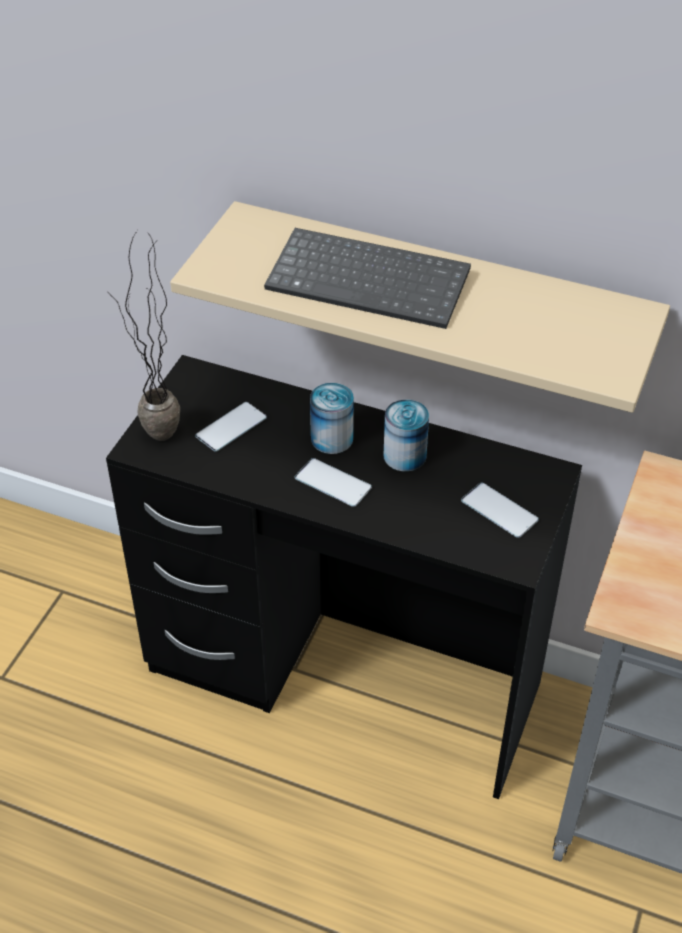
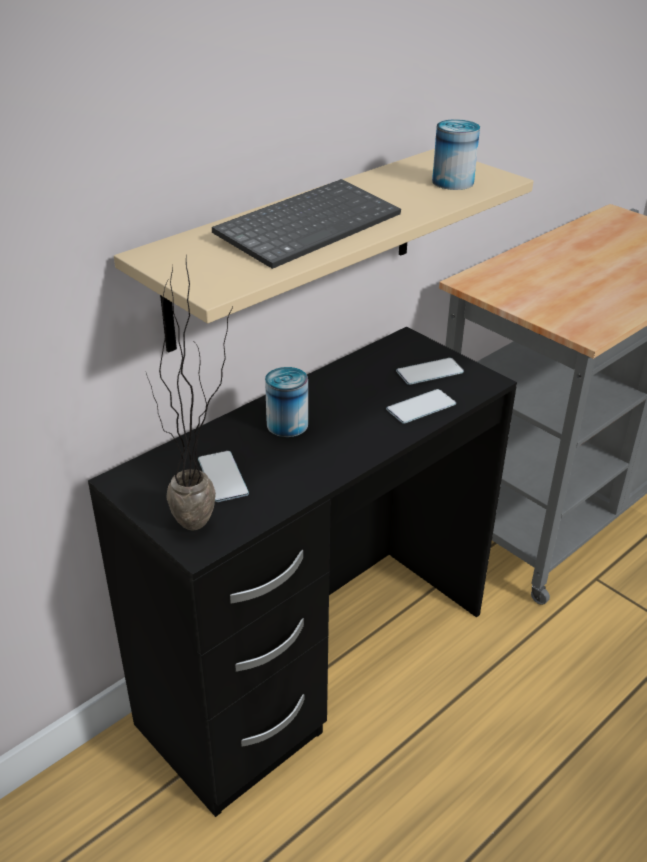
camera: 65 degrees left, 10 degrees down
(333, 483) = (342, 439): phone -> phone (421, 407)
(404, 456) = (338, 395): can -> can (453, 182)

